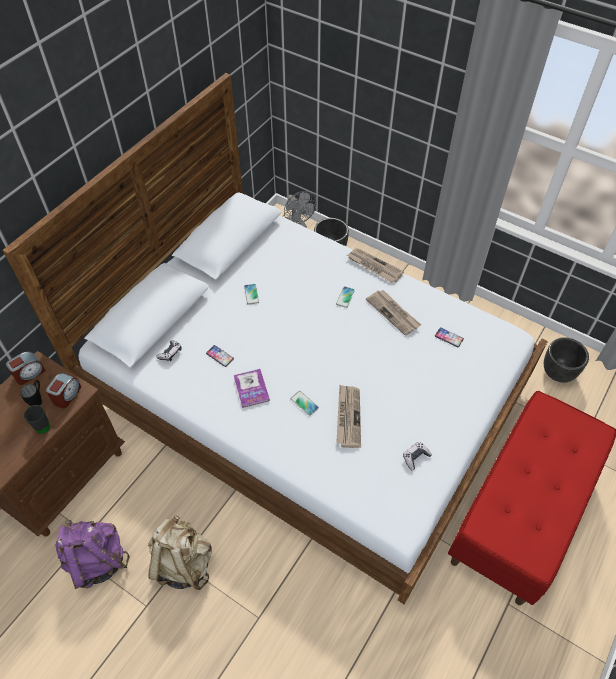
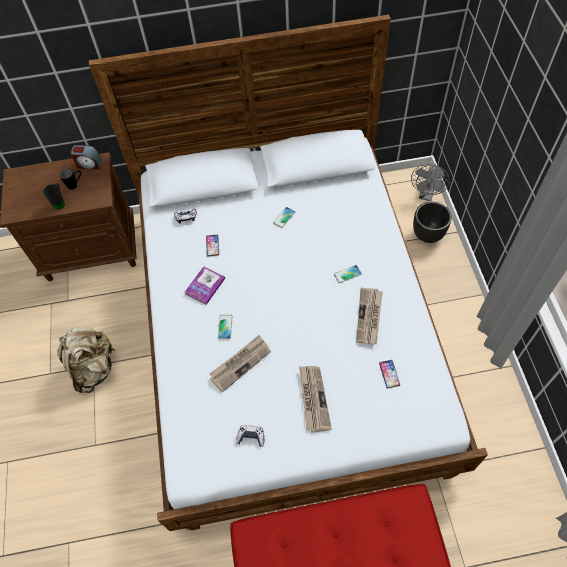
camera: 50 degrees right, 5 degrees up
(67, 395) = (91, 195): alarm clock -> none
(96, 560) = (56, 320): purple backpack -> none
(374, 266) = (400, 268): newspaper -> newspaper (313, 398)
(557, 373) = (507, 495): black planter -> none

